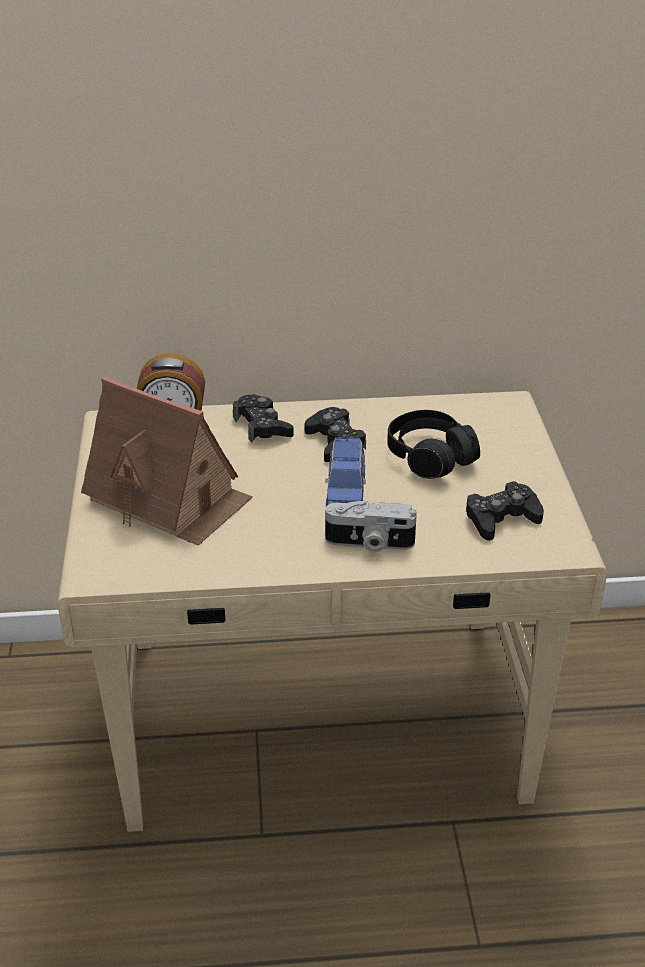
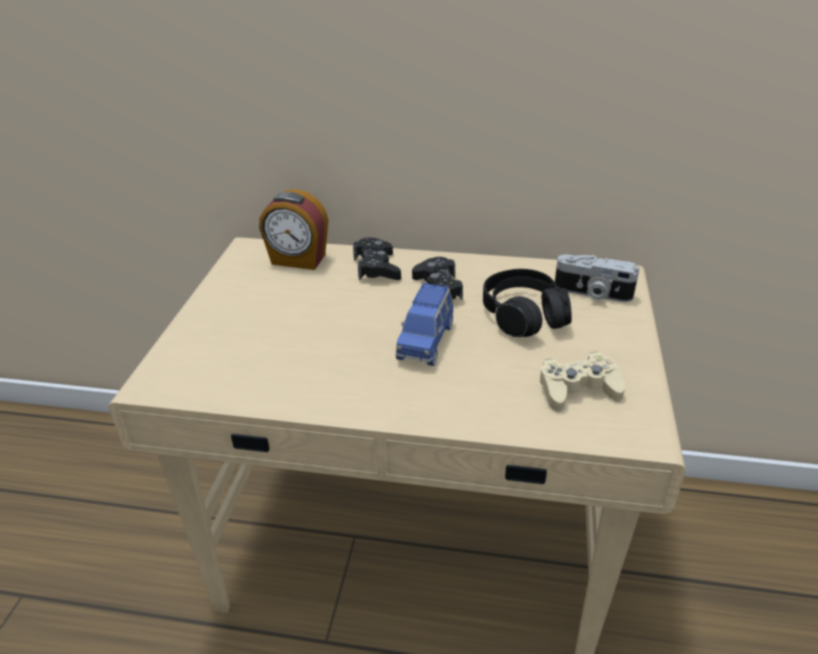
camera: 15 degrees right, 0 degrees up
(168, 498) = (260, 321): toy house -> none
(369, 543) = (429, 394): camera -> camera (592, 293)
(501, 518) = (578, 389): black game controller -> beige game controller

